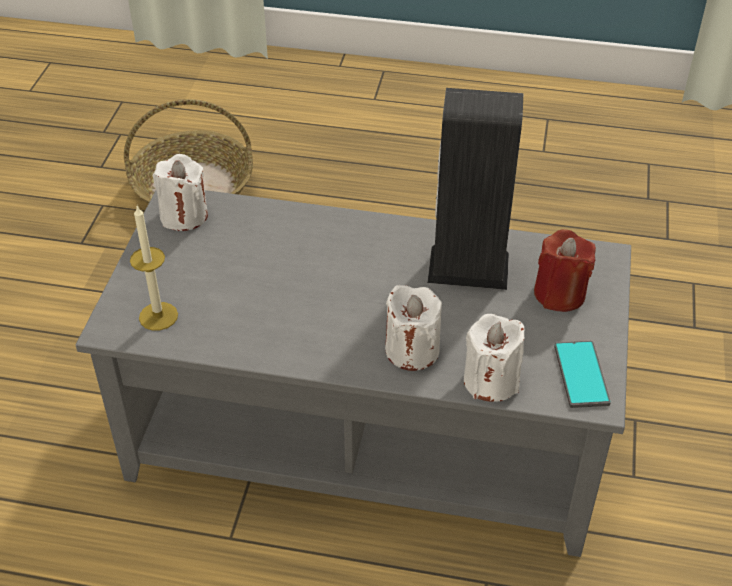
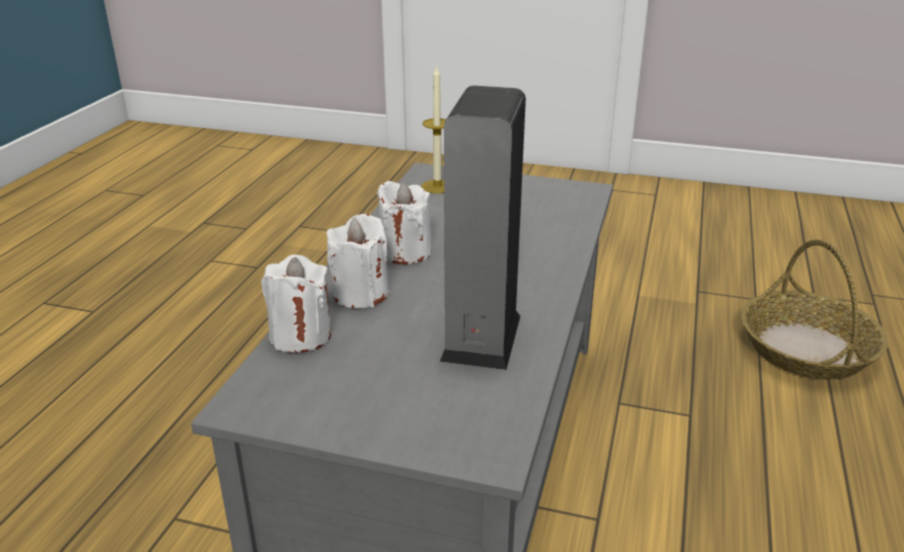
camera: 95 degrees right, 15 degrees down
(184, 216) = (566, 194): white candle -> white candle (405, 252)
(559, 294) = (424, 401): red candle -> none
(581, 375) = (282, 399): phone -> none

